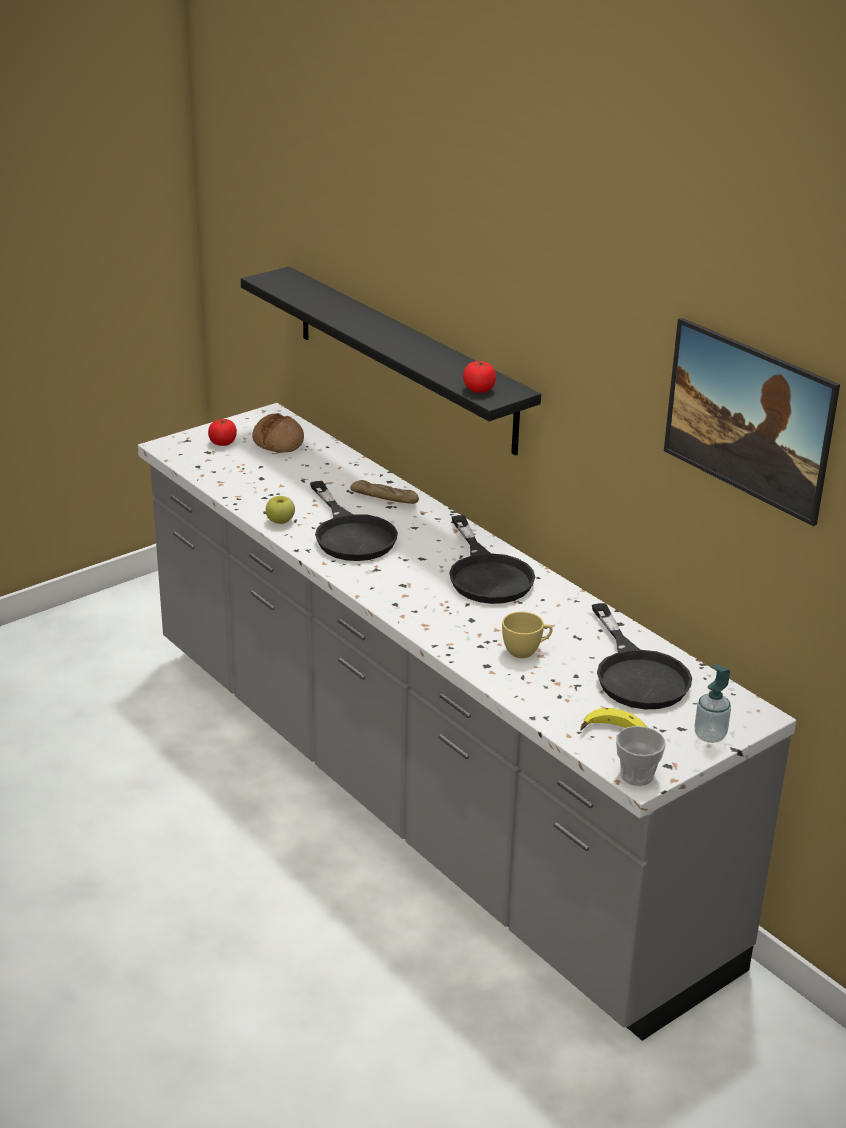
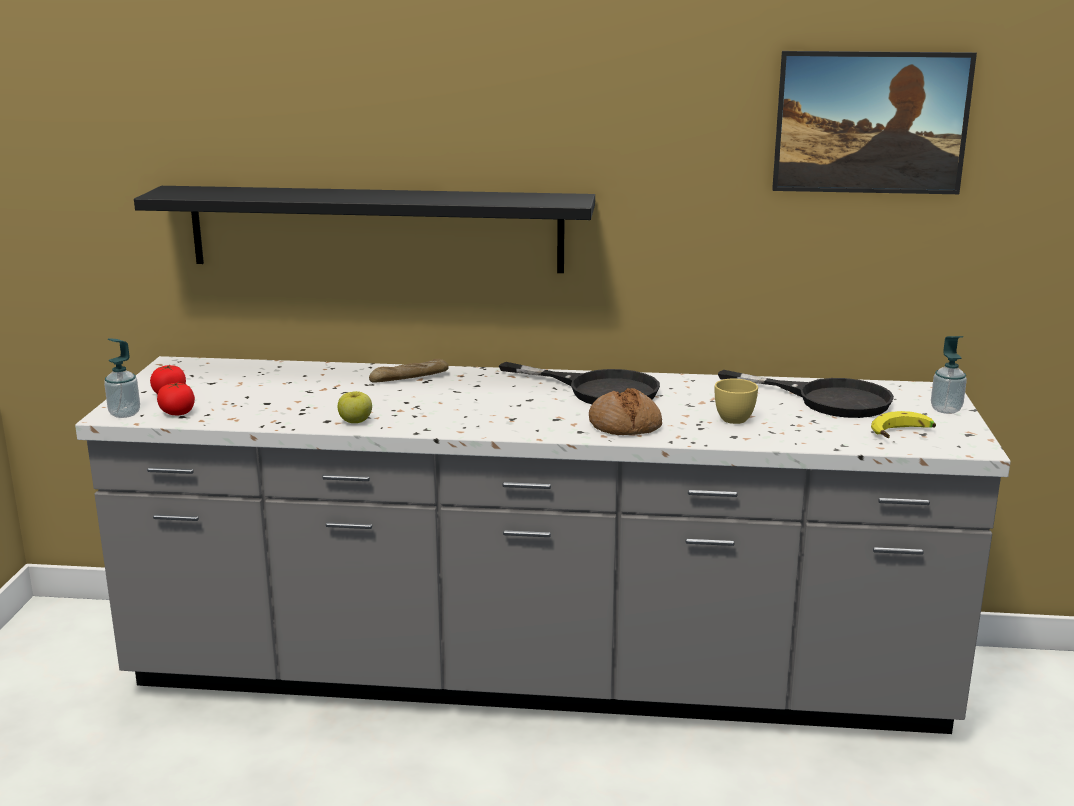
camera: 45 degrees left, 10 degrees down
(173, 448) = (125, 414): none -> soap dispenser
(278, 442) = (225, 377): bread -> bread (624, 425)
(350, 534) = (436, 407): black frying pan -> none
(478, 389) = (548, 201): tomato -> tomato (177, 413)
(637, 775) = (969, 447): cup -> none

